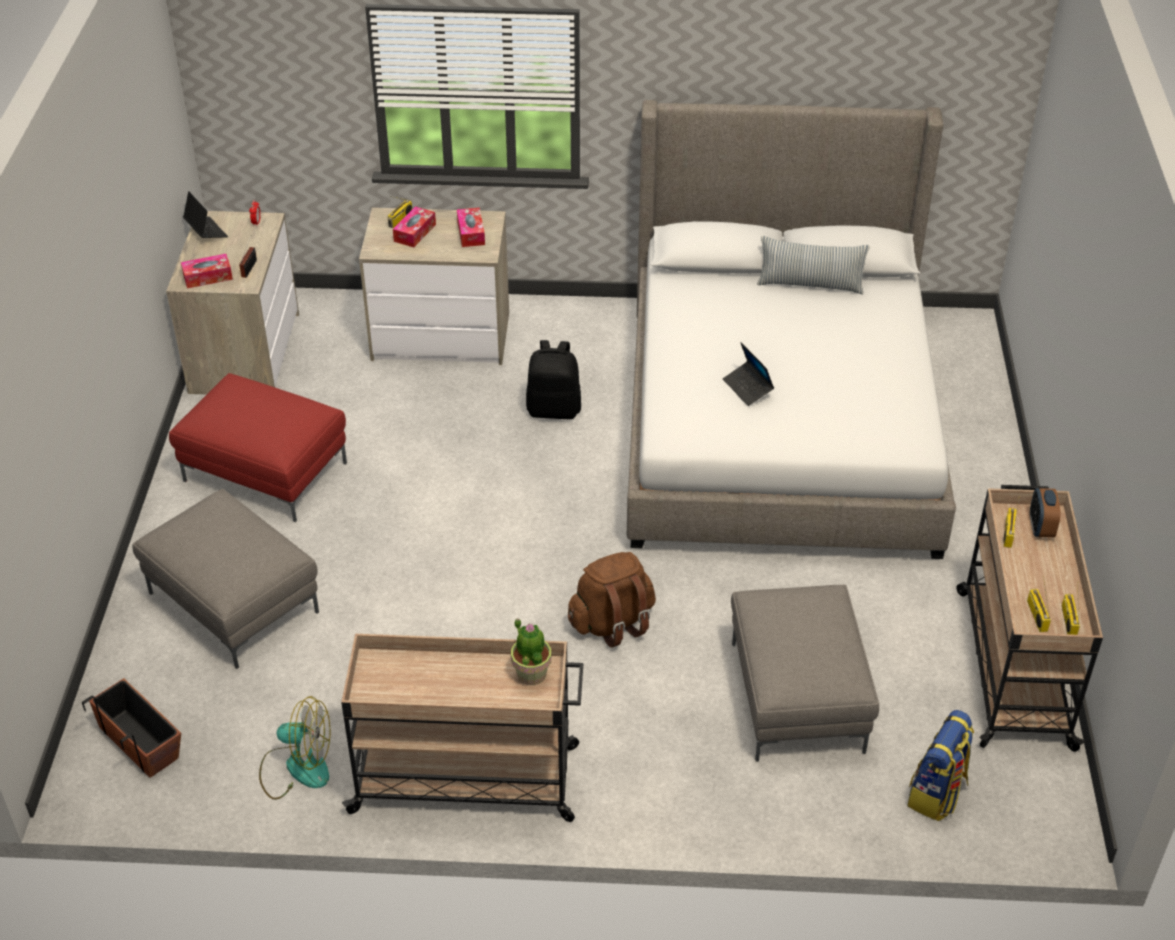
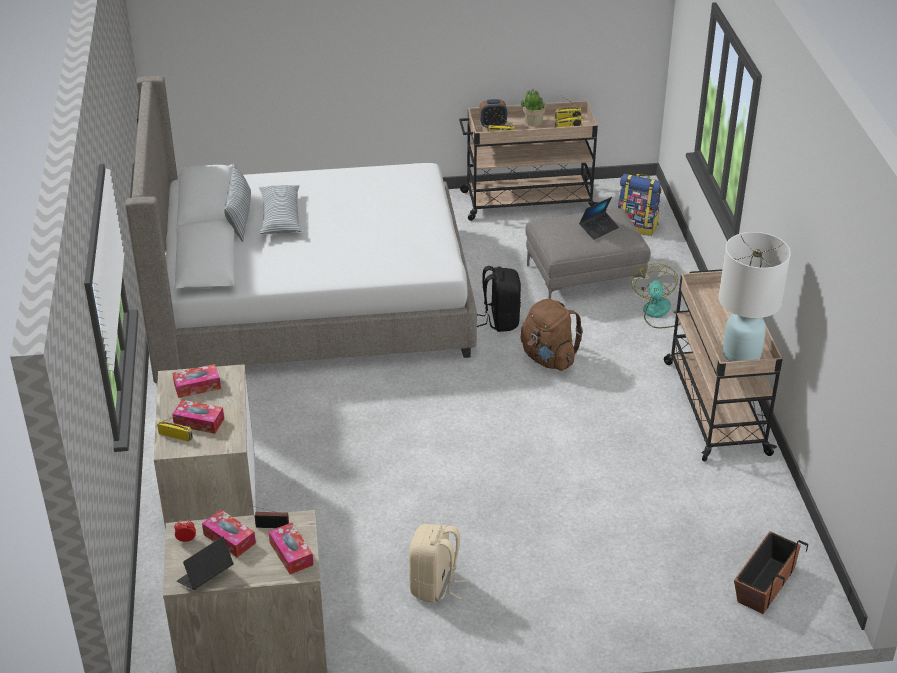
camera: 100 degrees left, 5 degrees down
(231, 603) = (601, 567): grey ottoman -> none
(245, 245) = (229, 539): none -> tissue box
(263, 472) = (434, 586): red ottoman -> beige backpack
(296, 767) = (745, 491): fan -> fan (658, 313)
(389, 681) = (741, 354): none -> white table lamp
(531, 673) = (703, 296): potted plant -> potted plant (533, 122)
(554, 409) = (313, 416): black backpack -> black backpack (500, 320)
(748, 388) = (379, 235): laptop -> laptop (598, 228)
(808, 315) = (280, 217): none -> pillow

